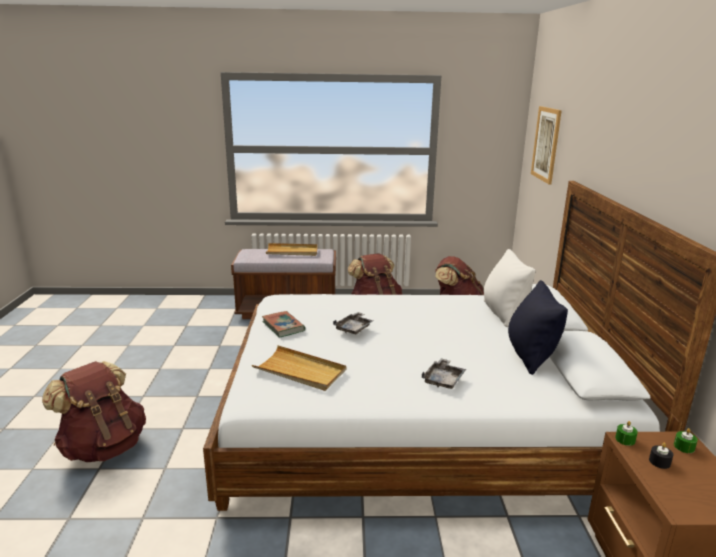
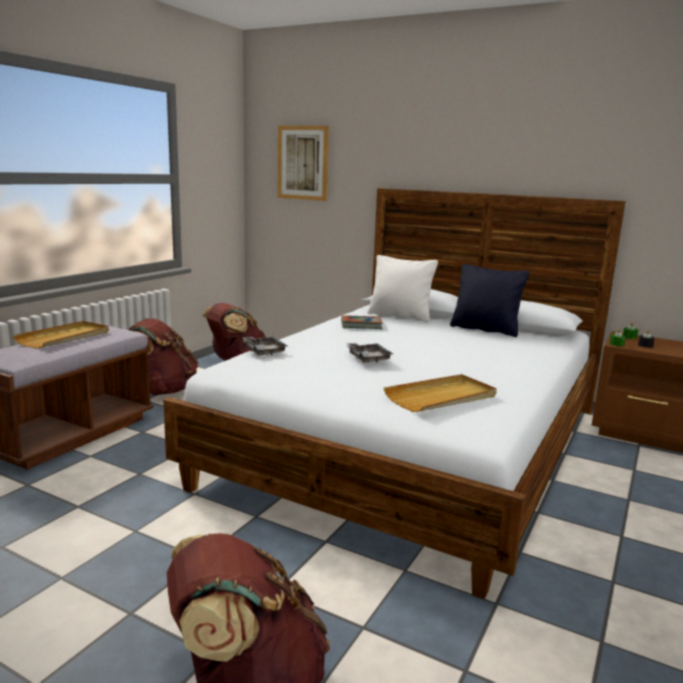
camera: 60 degrees left, 5 degrees down
(283, 326) = (317, 382): book -> book (361, 325)
(443, 380) = (505, 358): grey tray -> grey tray (263, 351)

